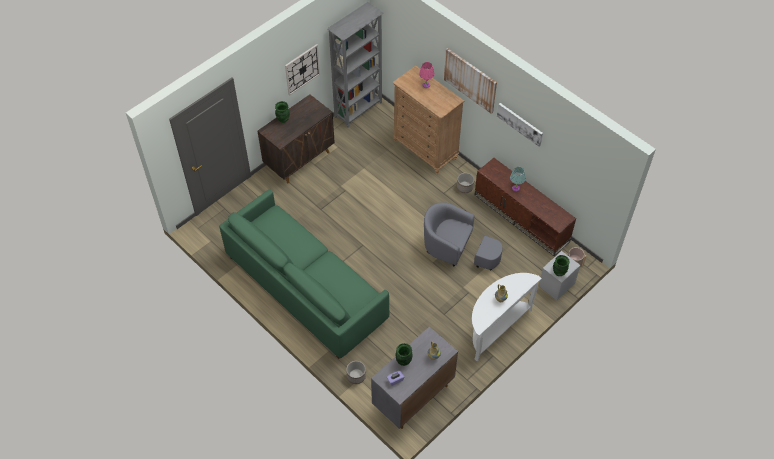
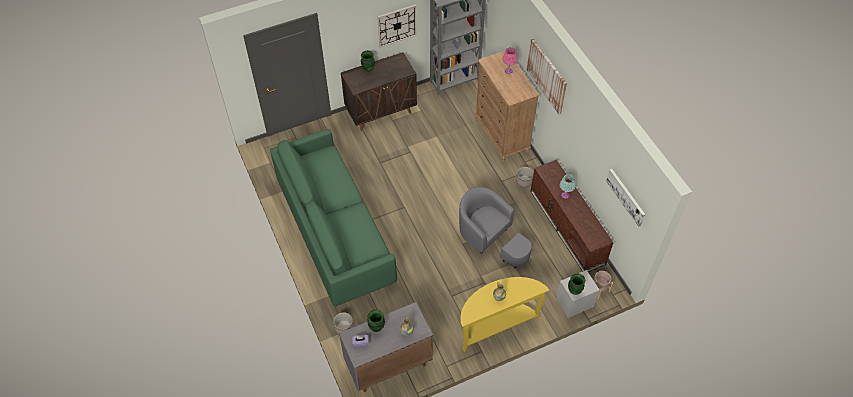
camera: 20 degrees right, 0 degrees up
(495, 327) = (496, 325): white console table -> yellow console table
(520, 123) = (580, 131): picture -> picture (626, 196)

